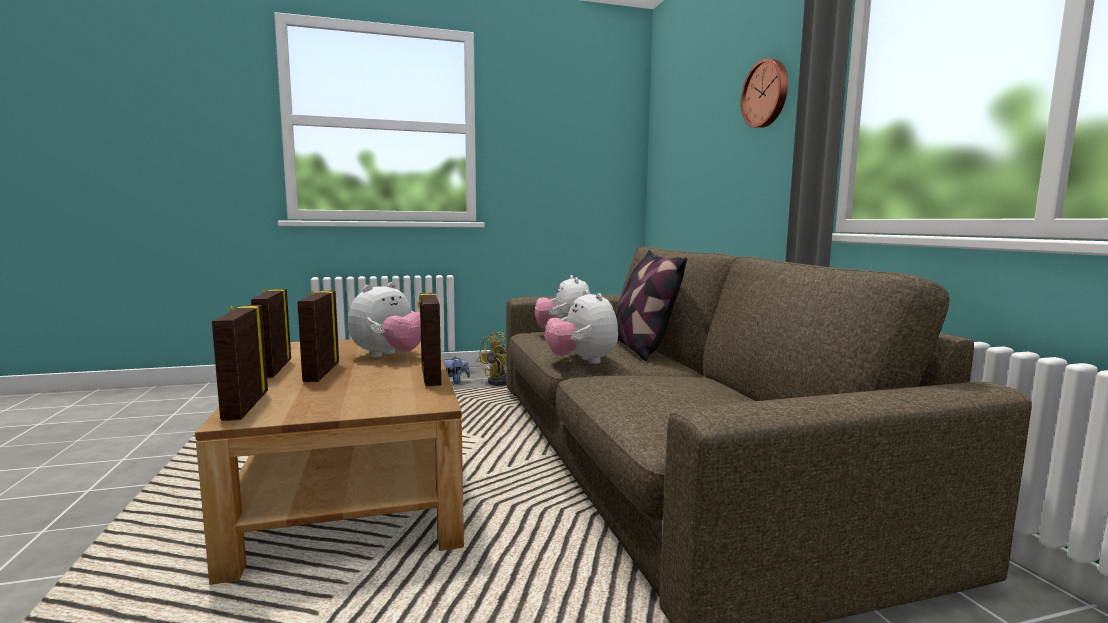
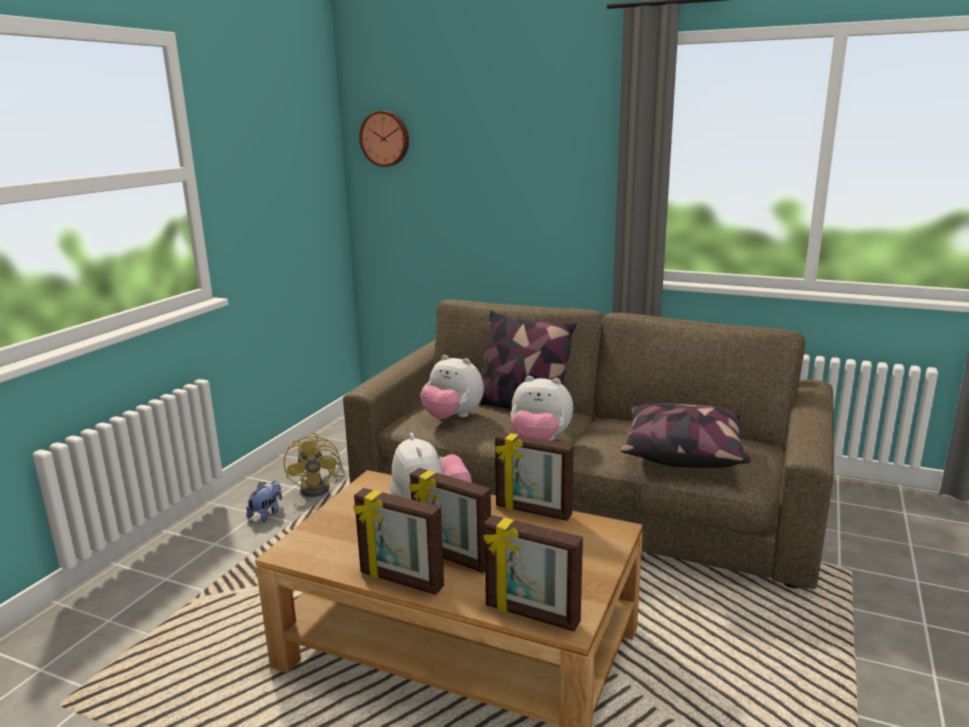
camera: 50 degrees left, 10 degrees up
(667, 399) = (682, 452): none -> pillow
(766, 94) = (556, 151): wall clock -> wall clock (385, 138)

